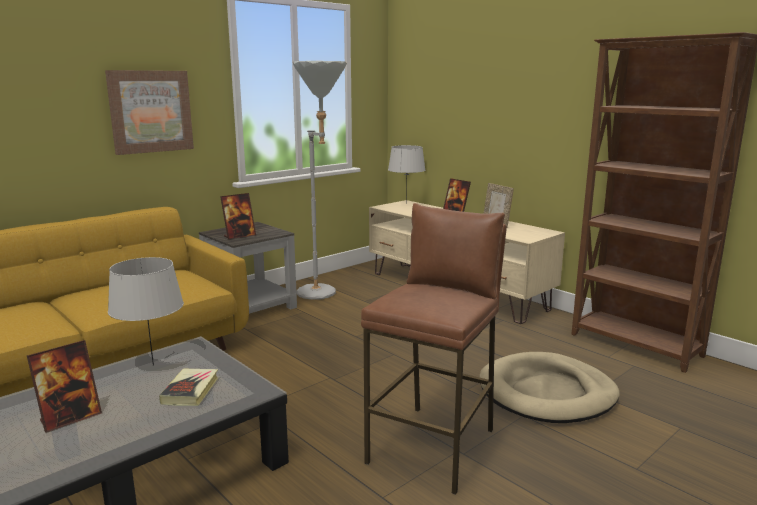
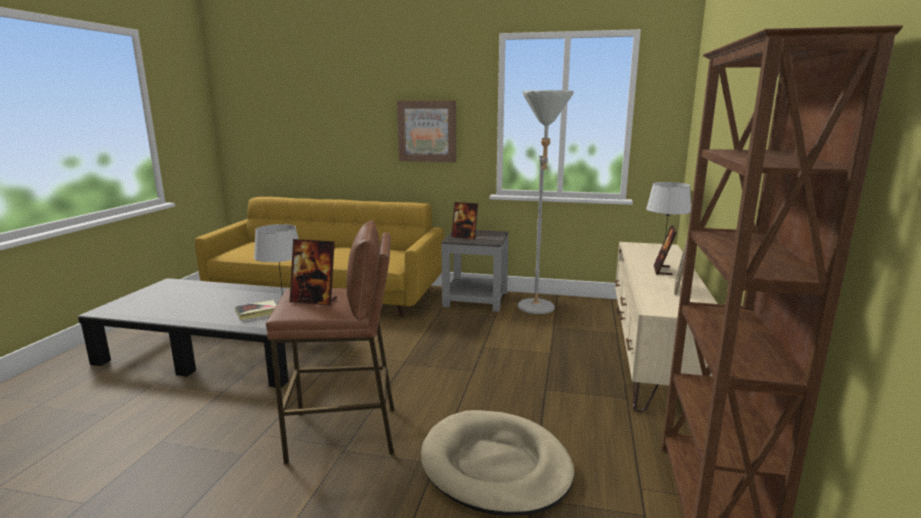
camera: 55 degrees right, 0 degrees up
(70, 418) = (209, 301): picture frame -> picture frame (314, 301)

